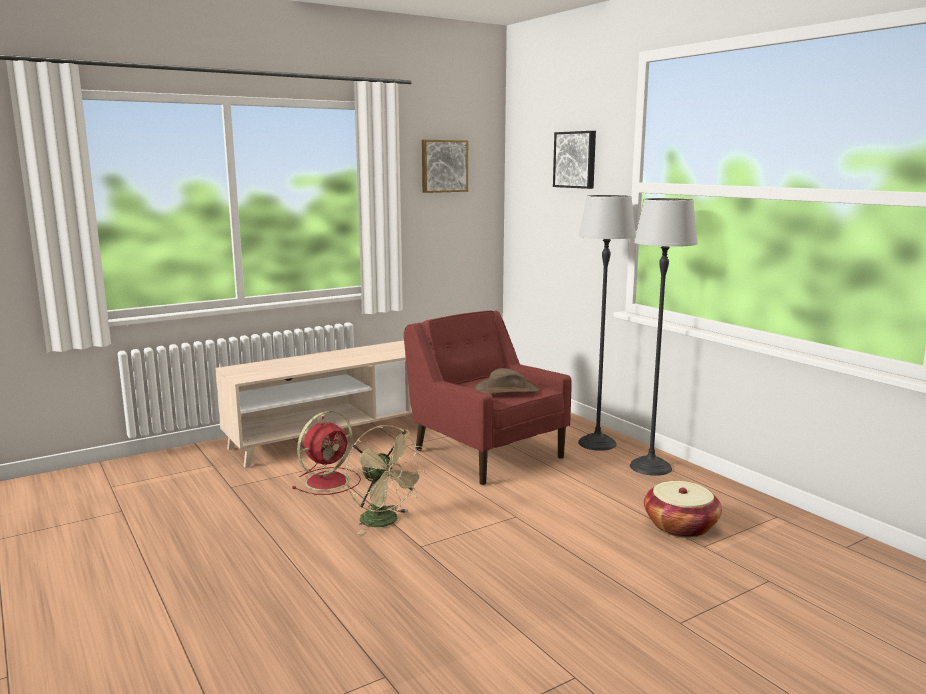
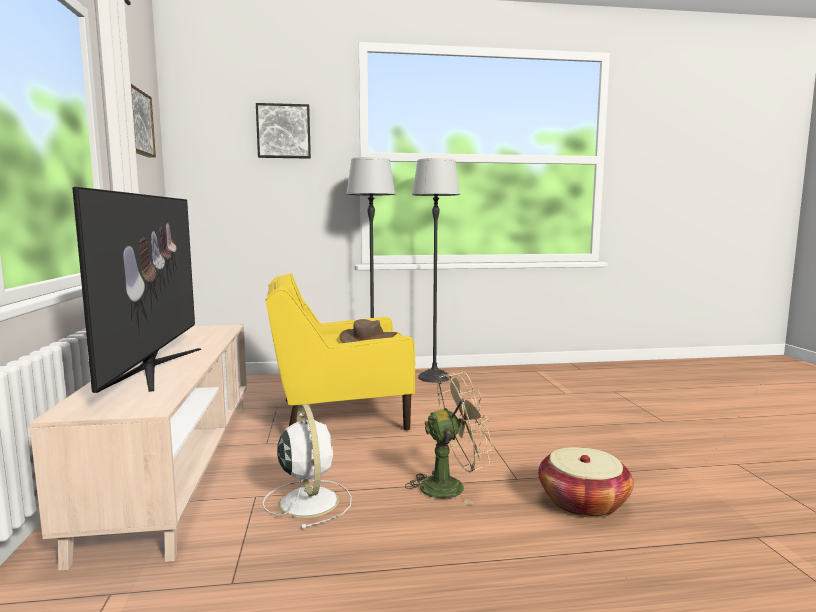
camera: 65 degrees left, 5 degrees down
(318, 360) = (153, 368): none -> television
(329, 481) = (308, 501): red fan -> white fan
(486, 453) = (340, 415): red armchair -> yellow armchair
(680, 526) = (533, 392): basket -> basket (583, 502)

